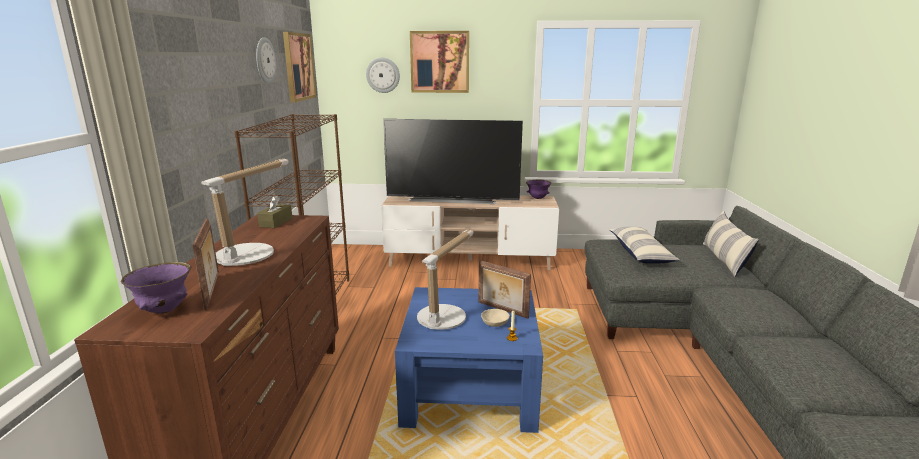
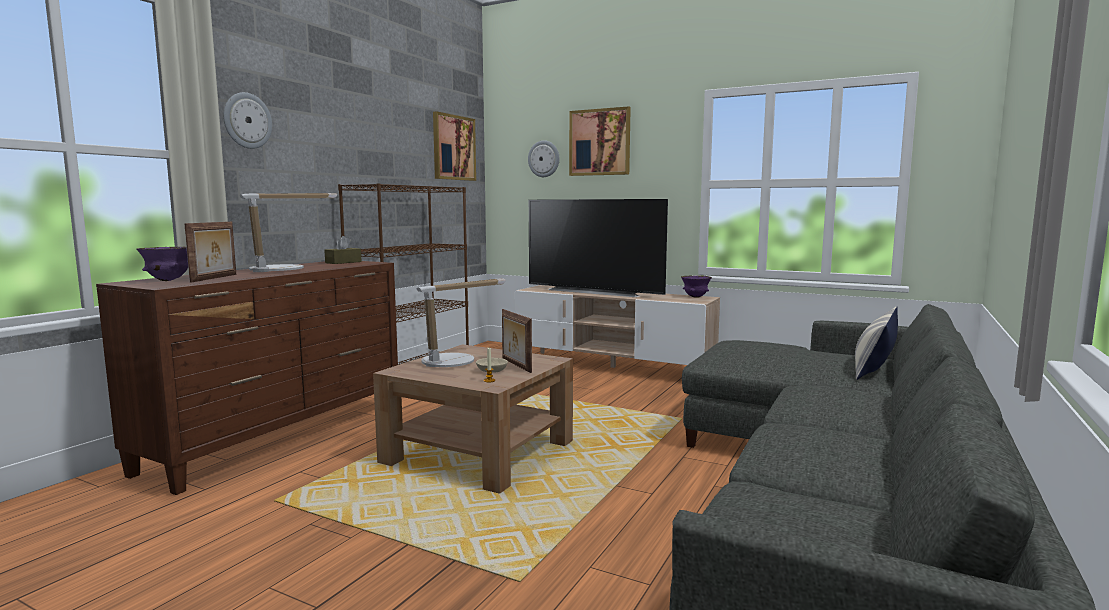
camera: 25 degrees right, 10 degrees down
(264, 60) = (400, 133): wall clock -> wall clock (247, 120)
(470, 387) = (479, 452): blue coffee table -> brown coffee table
(641, 253) = (761, 351): pillow -> none

